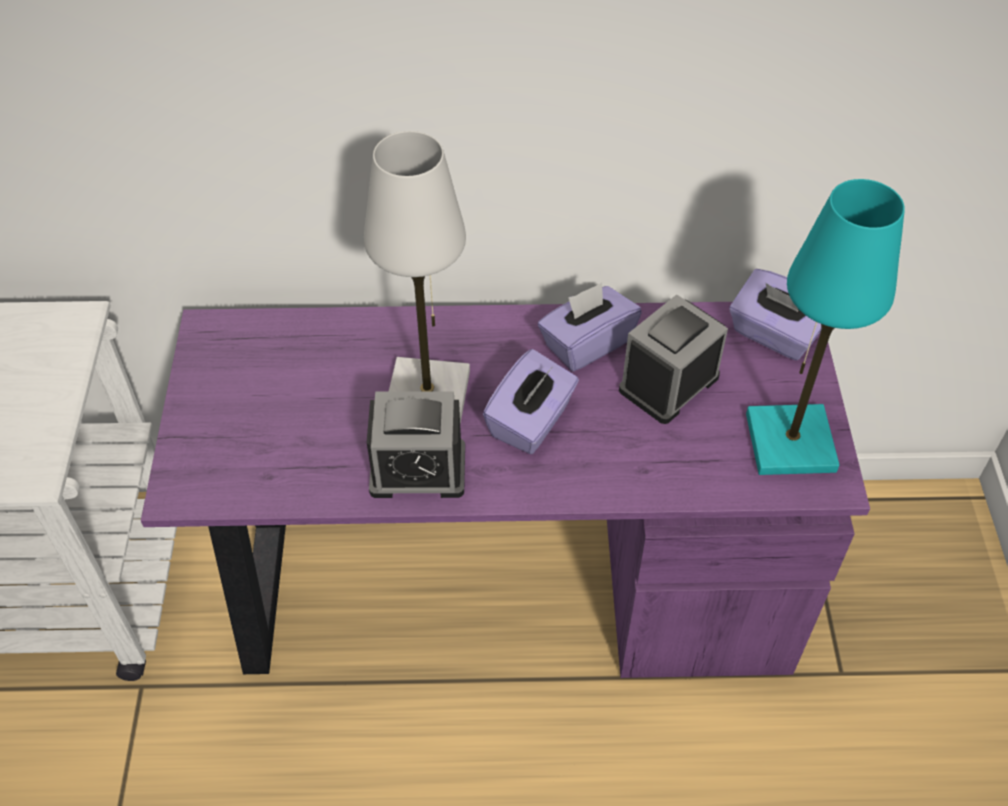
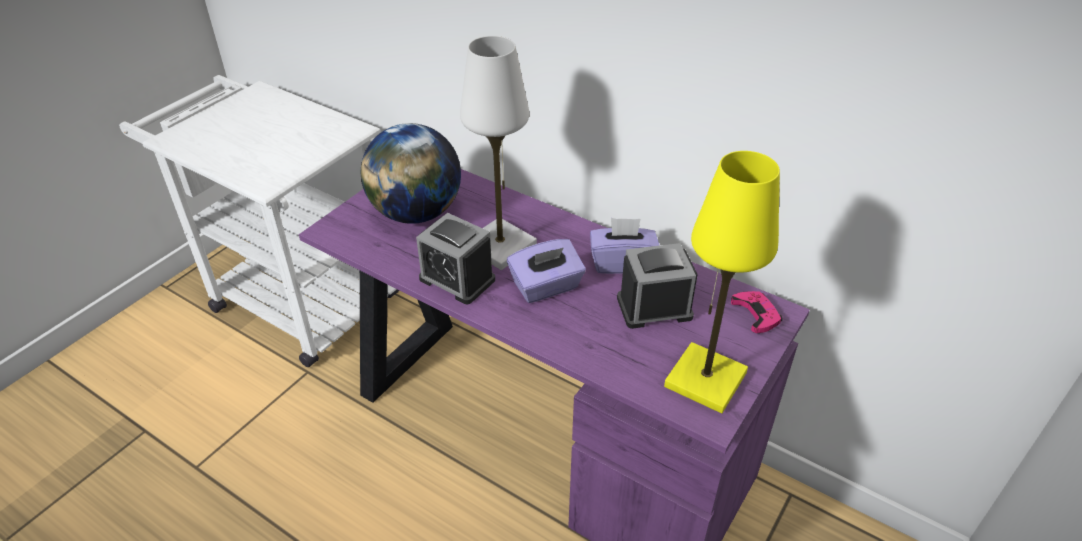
camera: 35 degrees right, 10 degrees down
(275, 404) = (416, 213): none -> globe
(774, 334) = (756, 314): purple tissue box -> pink game controller
(790, 443) = (705, 380): turquoise table lamp -> yellow table lamp

